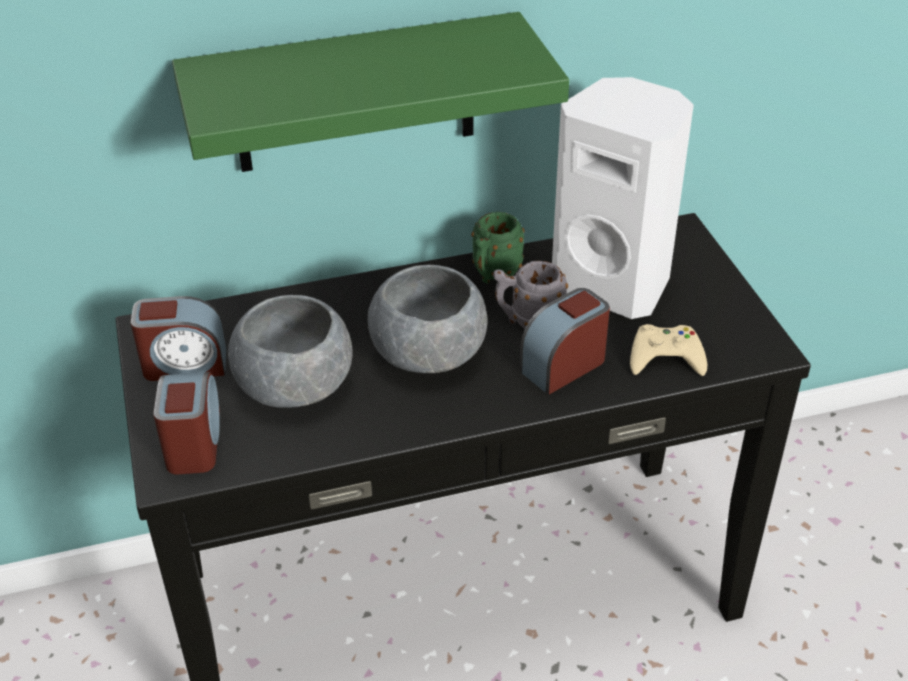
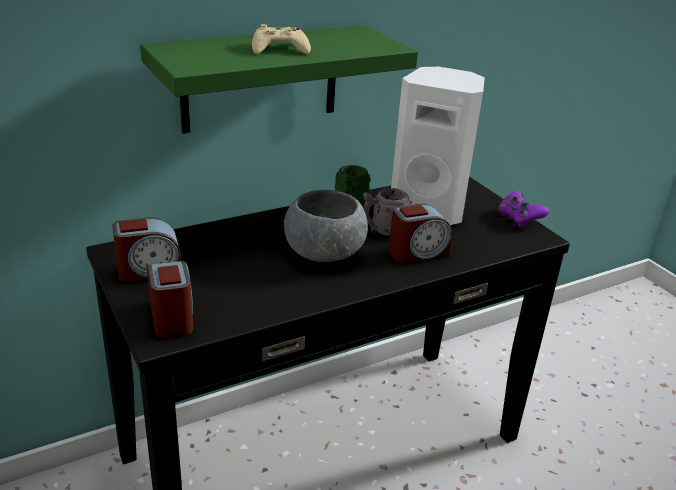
camera: 15 degrees left, 10 degrees down
(295, 386) = (237, 277): grey bowl -> none
(563, 365) = (417, 253): alarm clock -> alarm clock turned 150 degrees counterclockwise
(665, 357) = (480, 244): beige game controller -> beige game controller (279, 48)
(747, 313) = (519, 219): none -> purple game controller

